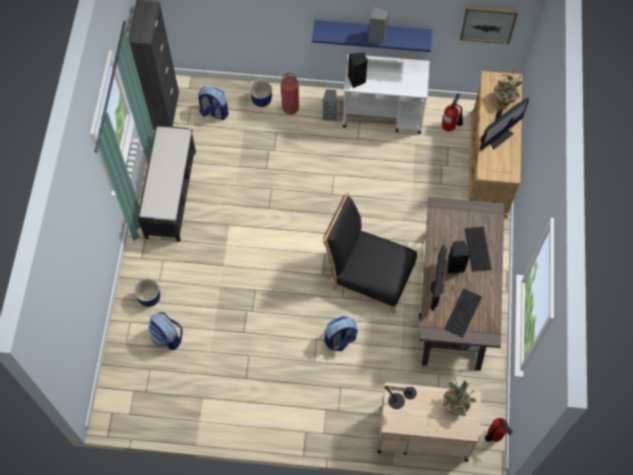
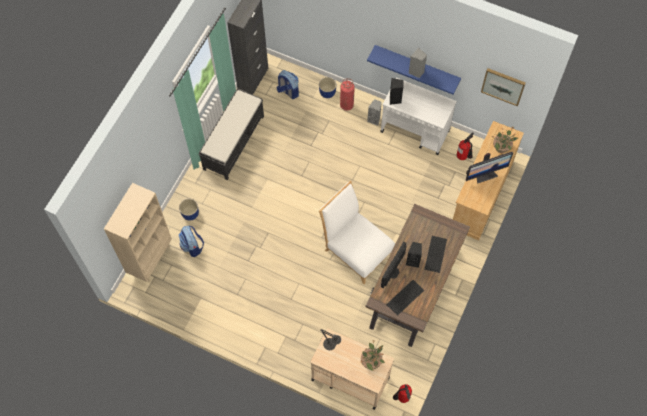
camera: 20 degrees right, 0 degrees up
(120, 371) = (150, 260): none -> beige bookcase
(340, 340) = (316, 289): backpack -> none
(368, 274) = (356, 248): black chair -> white chair

